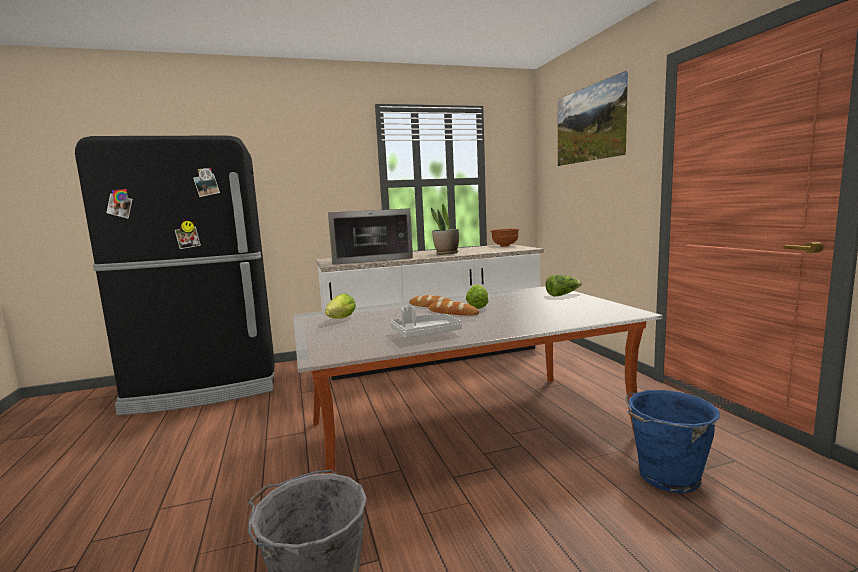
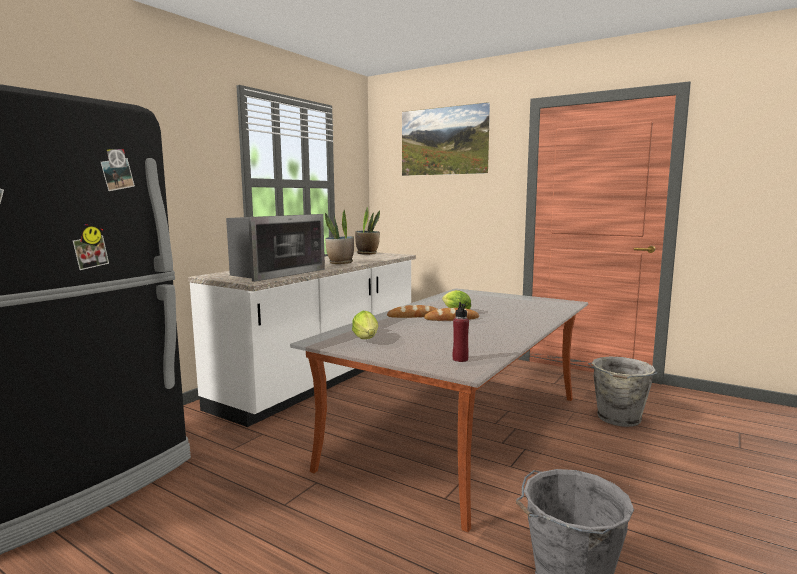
camera: 40 degrees left, 0 degrees up
(346, 347) = (460, 359): none -> red bottle
(425, 334) = (487, 338): grey tray -> none
(504, 246) = (367, 253): brown bowl -> potted plant
(562, 295) = (487, 295): lettuce -> none
(666, 477) = (618, 418): blue bucket -> grey bucket

